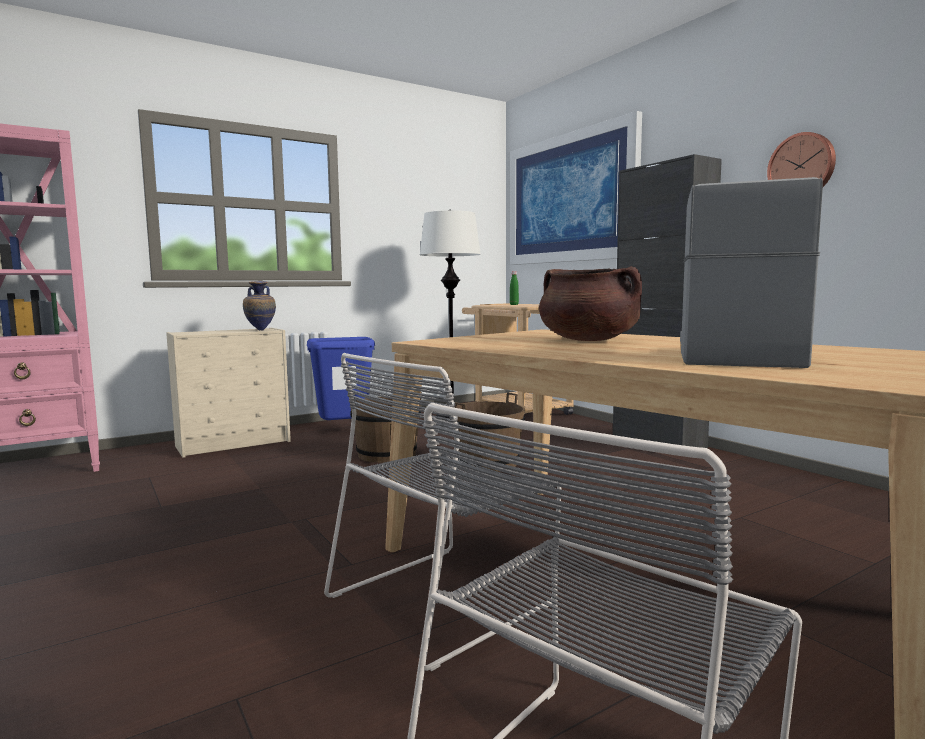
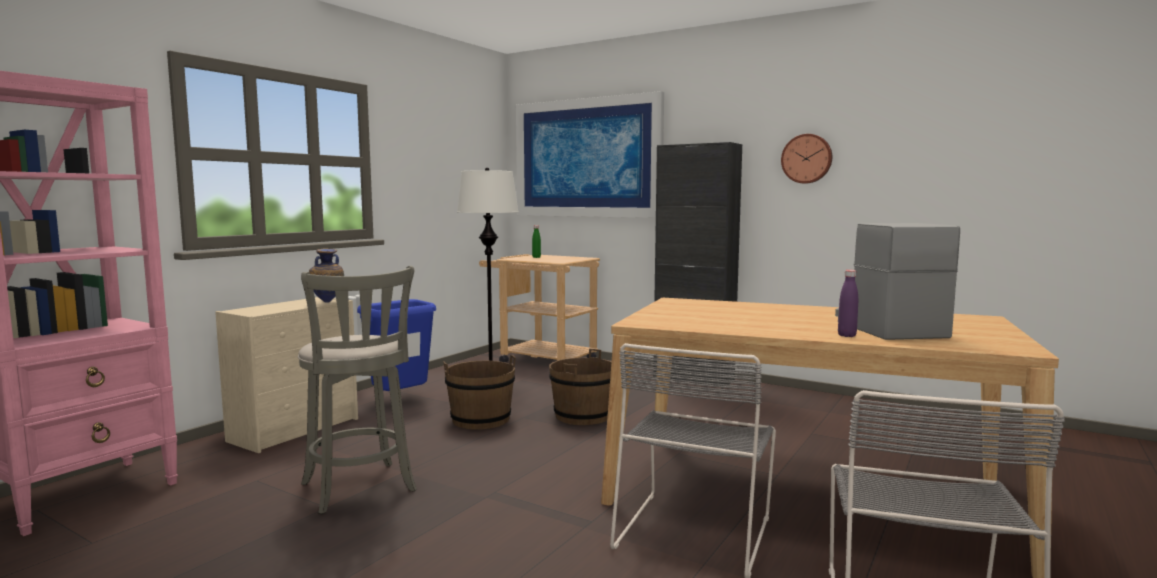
camera: 25 degrees left, 0 degrees up
(205, 497) = (360, 489): none -> grey stool
(589, 340) = (749, 313): brown cooking pot -> none
(642, 359) = (847, 335): none -> purple bottle

